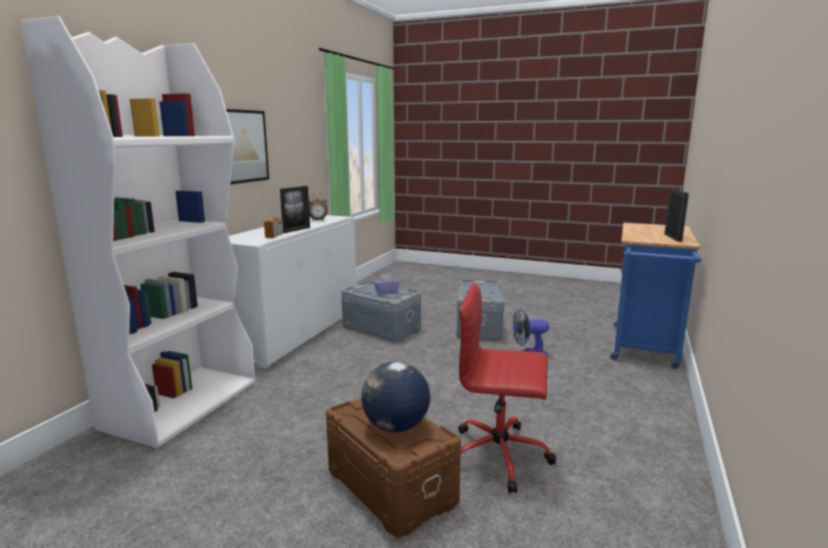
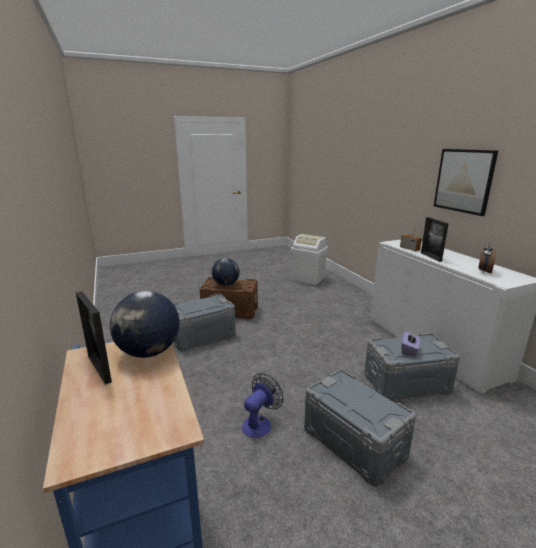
camera: 135 degrees right, 5 degrees up
(86, 488) = (308, 279): none -> white trash can
(182, 403) = (352, 297): white bookcase -> none
(500, 456) = (202, 336): red office chair -> grey storage box
(639, 237) = (149, 352): none -> globe

